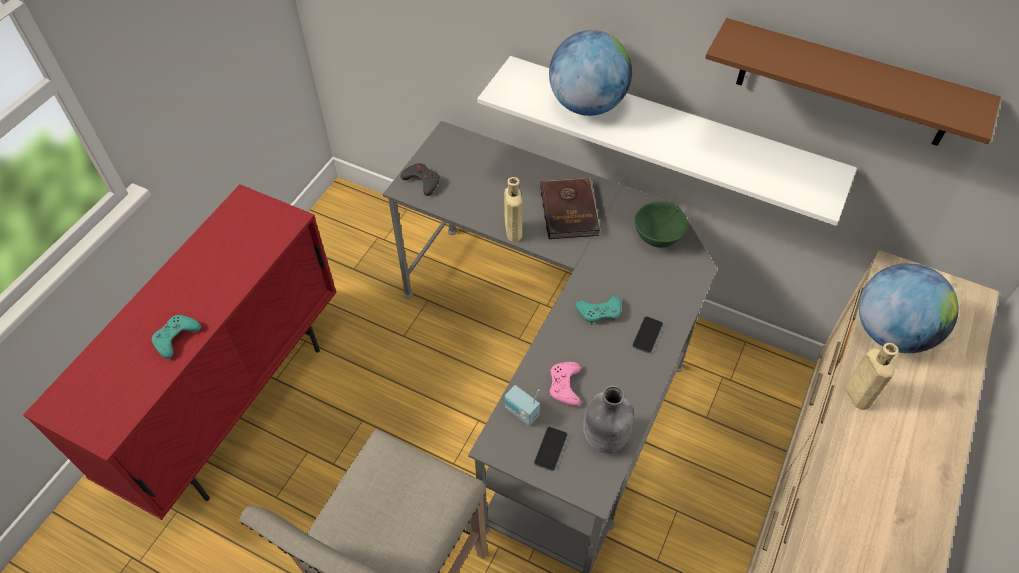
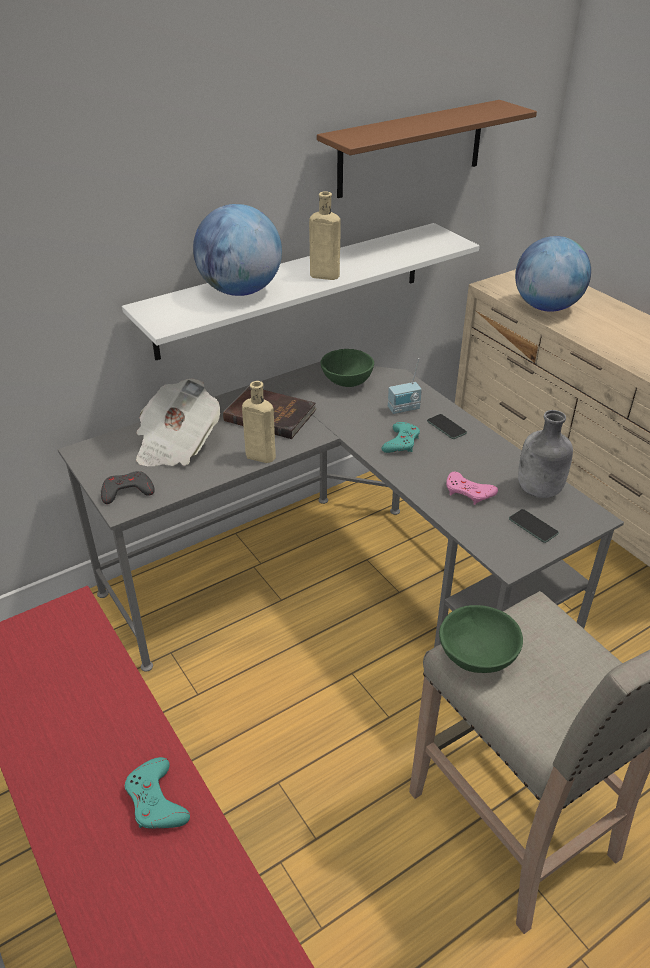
camera: 60 degrees left, 15 degrees down
(378, 461) = (477, 659): none -> green bowl
(491, 177) = (176, 444): none -> newspaper
(521, 413) = (482, 530): radio -> radio (404, 409)
(856, 393) = (591, 339): beige bottle -> beige bottle (322, 275)

